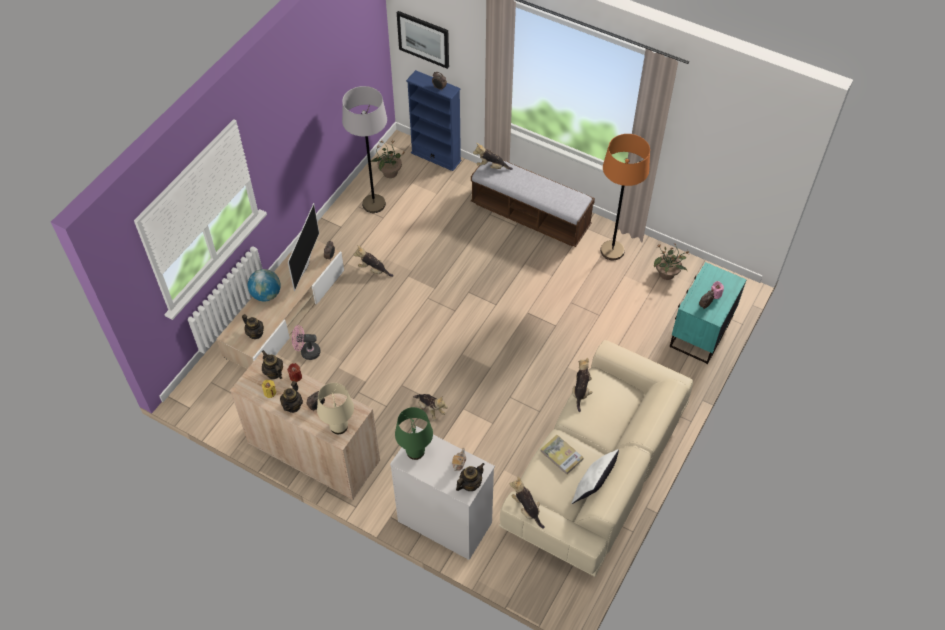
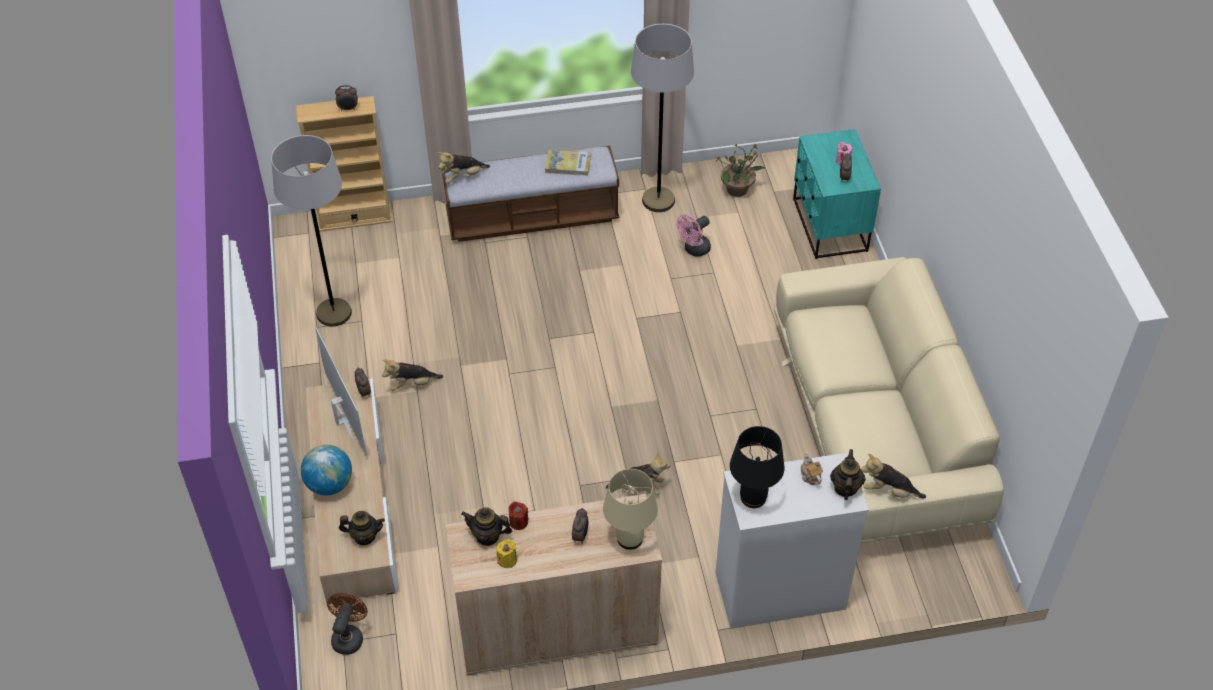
camera: 40 degrees left, 5 degrees down
(216, 381) = (349, 636): none -> brown fan
(293, 406) = (551, 555): teapot -> none
(307, 352) = (428, 526): pink fan -> pink fan (694, 250)
(389, 173) = (316, 267): potted plant -> none
(415, 452) = (753, 498): green table lamp -> black table lamp
(423, 39) = (299, 52): picture -> none
(436, 157) = (355, 218): blue bookcase -> beige bookcase
(561, 455) = (859, 418): book -> book (568, 164)
(581, 391) = (808, 342): plush toy -> none
(592, 488) = (919, 429): white pillow -> none
(612, 251) = (658, 200): orange floor lamp -> grey floor lamp

